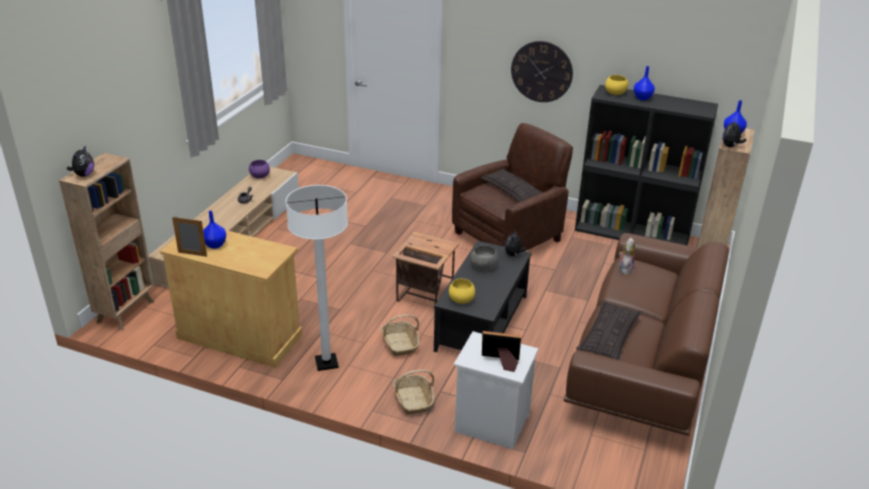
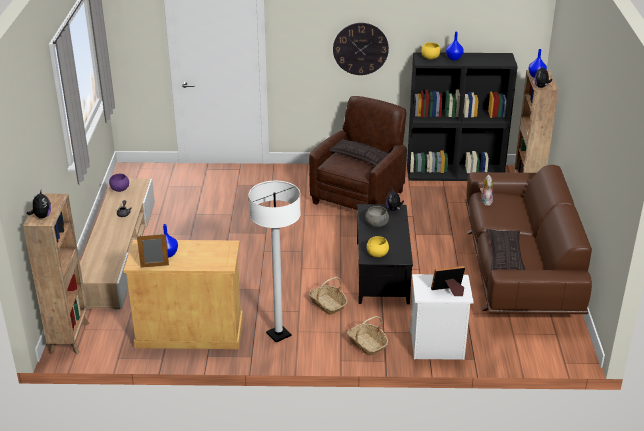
camera: 20 degrees left, 0 degrees up
(424, 297) = (322, 263): side table -> none

